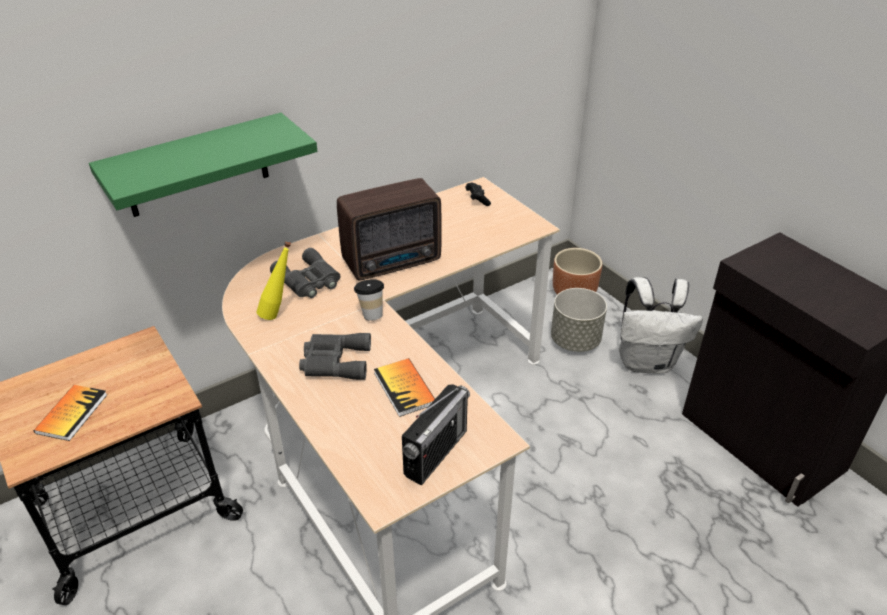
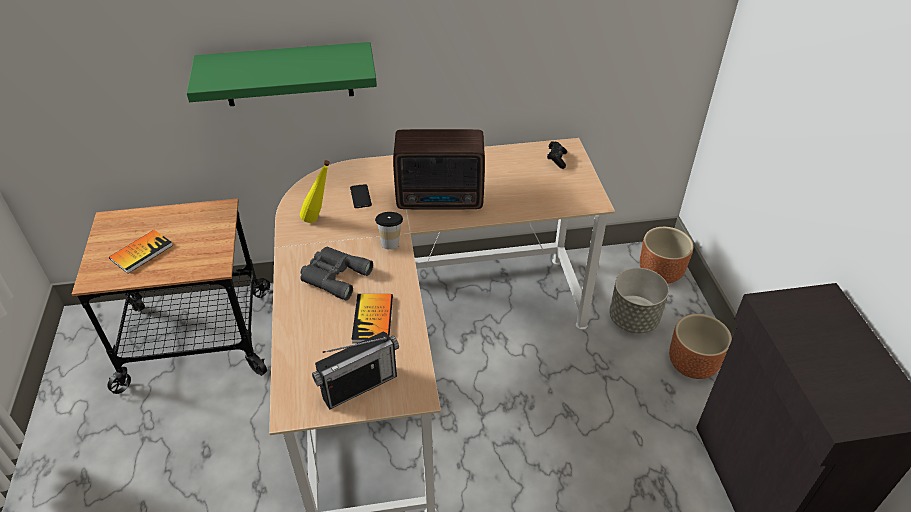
camera: 25 degrees right, 5 degrees up
(308, 281) = (360, 196): grey binoculars -> phone
(647, 362) = (693, 364): white backpack -> brown planter

